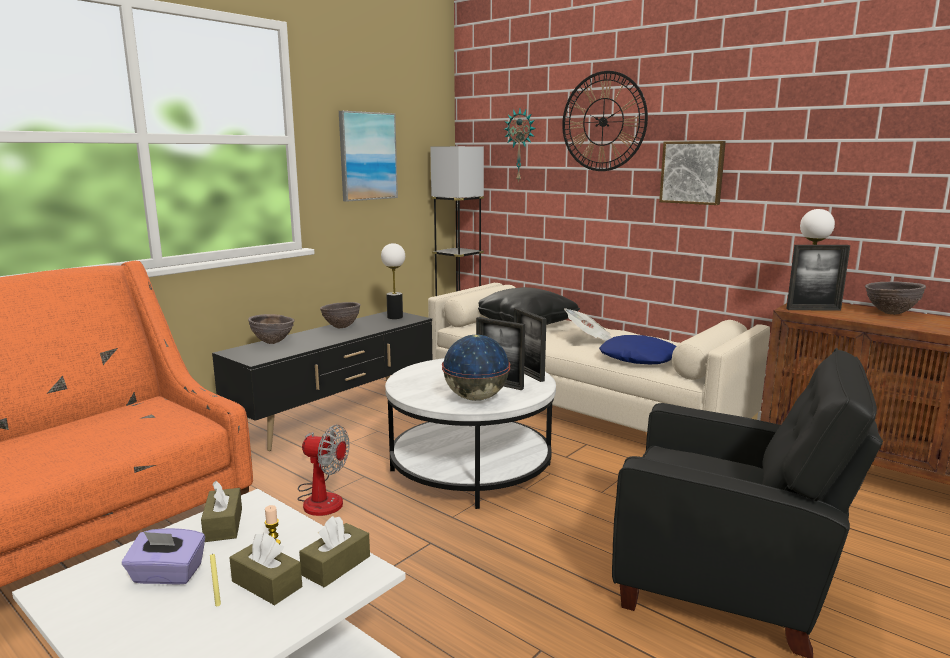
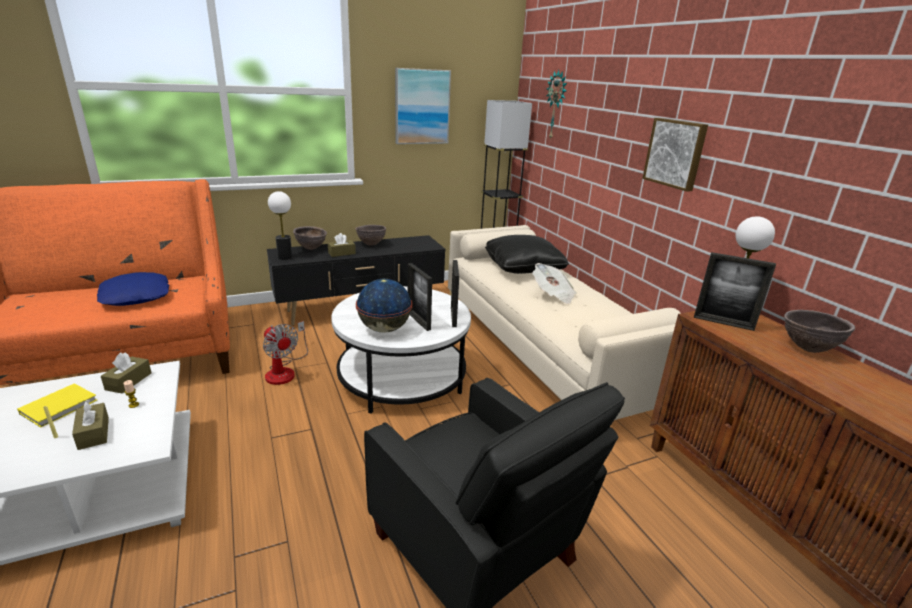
camera: 25 degrees right, 10 degrees up
(167, 575) = (61, 406): purple tissue box -> yellow book
(336, 565) = (141, 435): brown tissue box -> brown tissue box (341, 253)
(395, 317) = (420, 242): table lamp -> table lamp (285, 257)
(603, 122) = (615, 90): wall clock -> none
(639, 358) = (571, 324): blue pillow -> blue pillow (136, 296)

